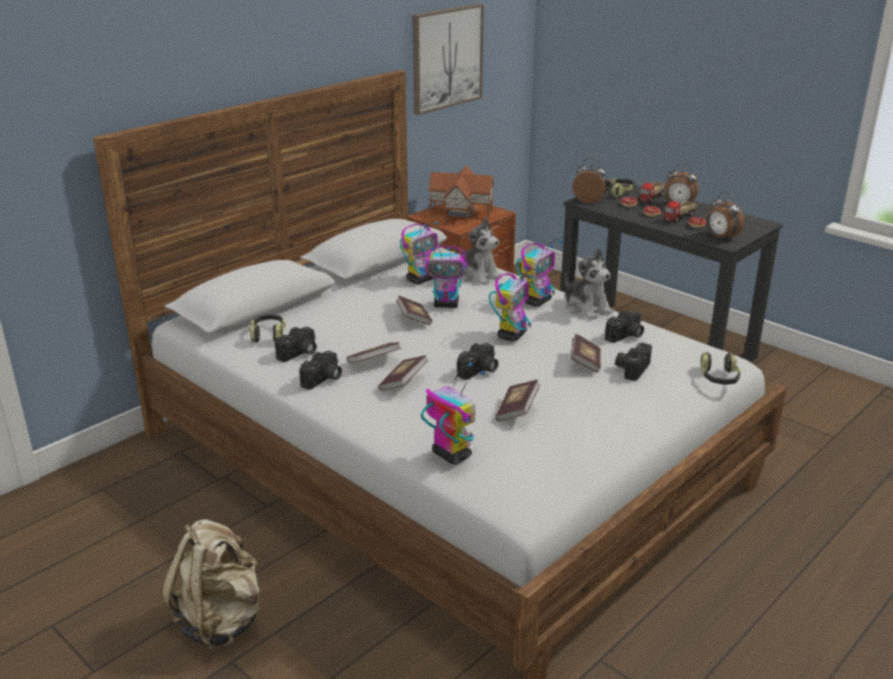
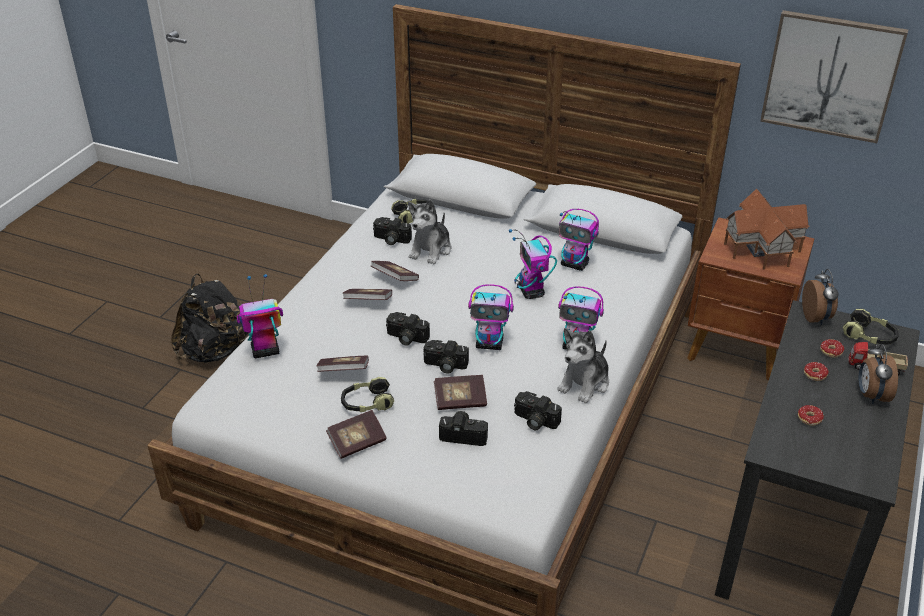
camera: 70 degrees right, 10 degrees up
(221, 621) = (215, 351): beige backpack -> black backpack
(323, 380) = (355, 262): camera -> camera (444, 365)
(414, 319) = (487, 280): book -> book (357, 442)
(451, 455) = (264, 351): toy robot -> toy robot turned 135 degrees counterclockwise
(477, 275) = (611, 295): plush toy -> plush toy (431, 250)
(679, 218) = (823, 400): toy truck -> none
(719, 378) = (476, 502): headphones -> headphones (367, 403)
(721, 237) = (784, 444): alarm clock -> none

